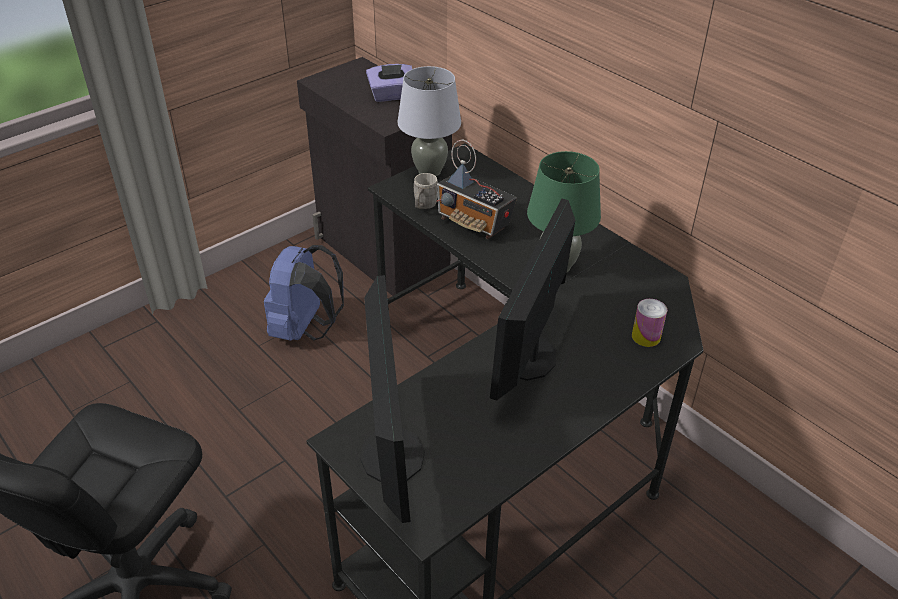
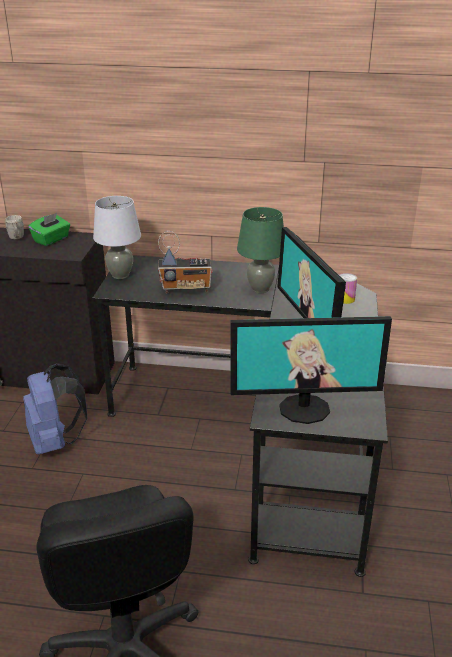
camera: 40 degrees left, 10 degrees down
(390, 455) = (304, 408): monitor -> monitor turned 135 degrees clockwise
(392, 96) = (51, 240): purple tissue box -> green tissue box
(424, 206) = (143, 292): grey mug -> grey mug (16, 238)

